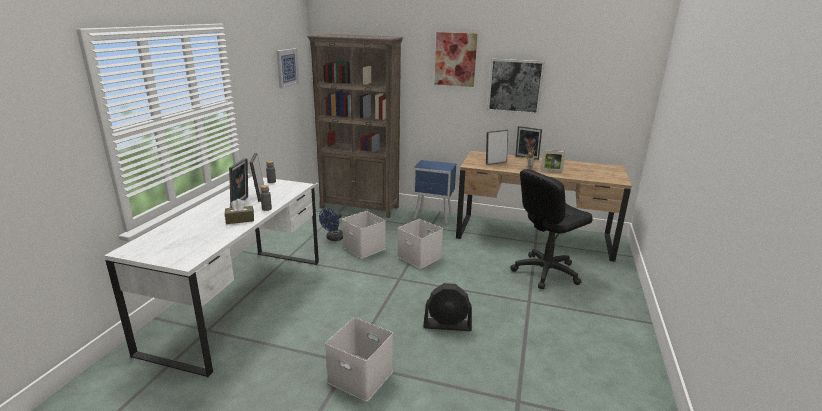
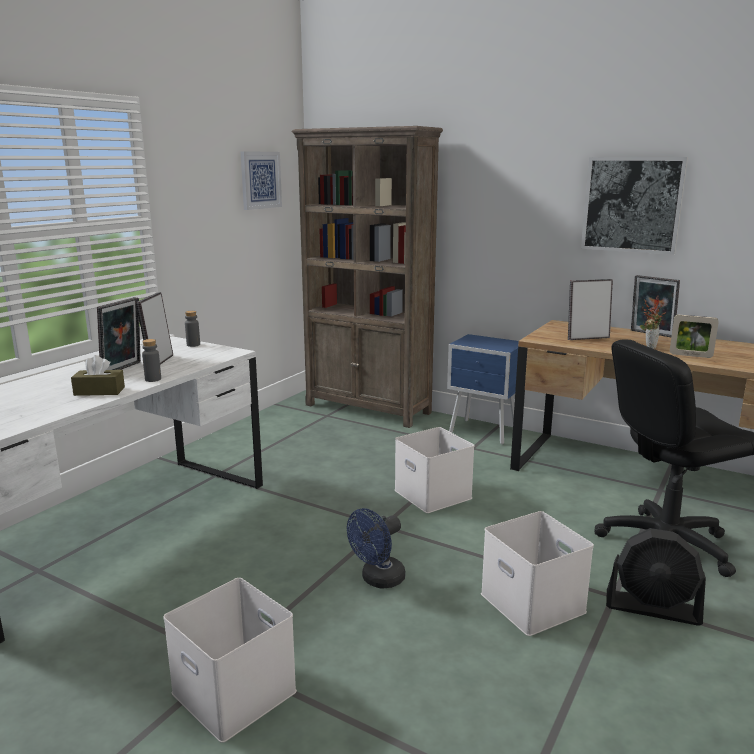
camera: 15 degrees right, 5 degrees down
(333, 238) = (304, 451): blue fan -> blue fan (378, 580)
(363, 248) = (344, 470): white storage box -> white storage box (530, 602)
(447, 325) = (435, 619): black fan -> black fan (653, 608)
(455, 59) = (528, 161): picture -> none

